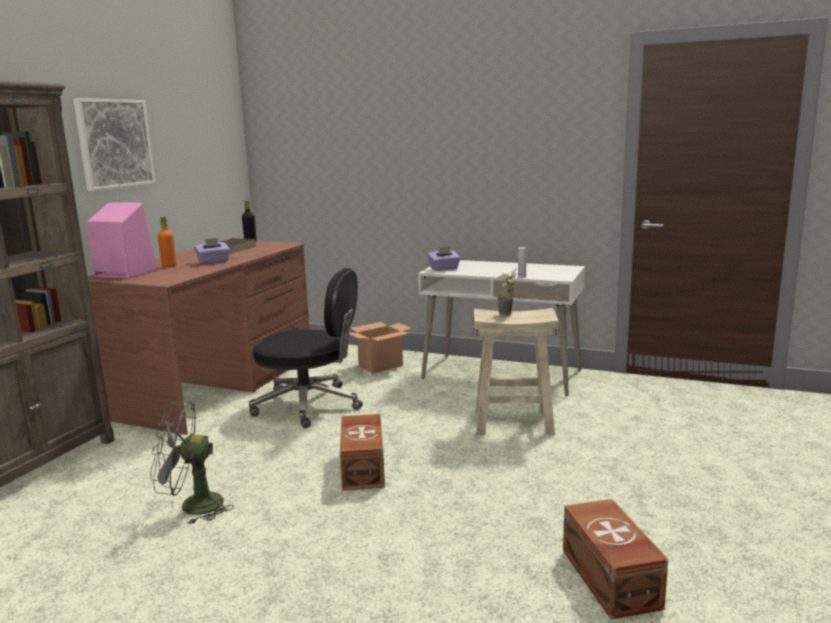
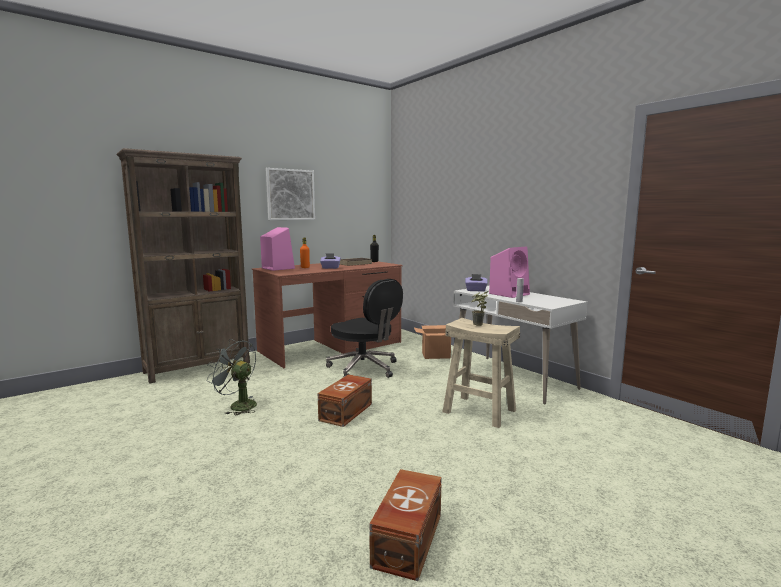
camera: 30 degrees right, 5 degrees down
(491, 268) = (509, 294): none -> pink speaker

